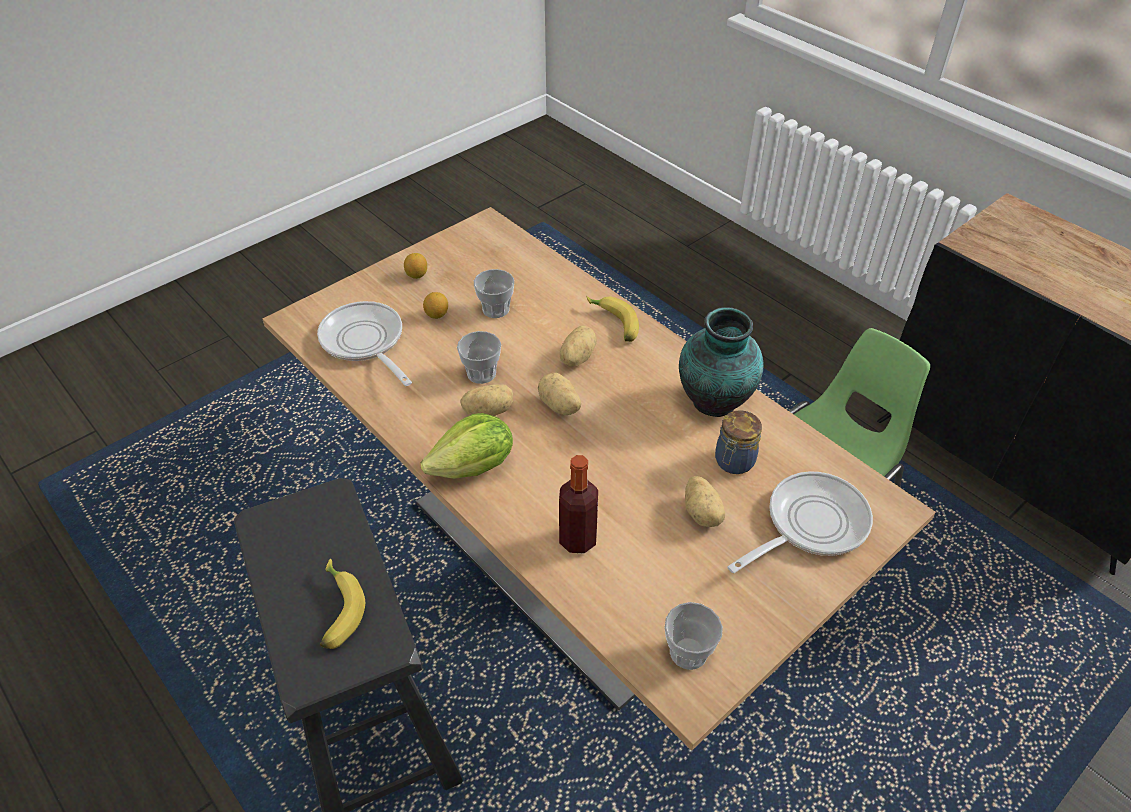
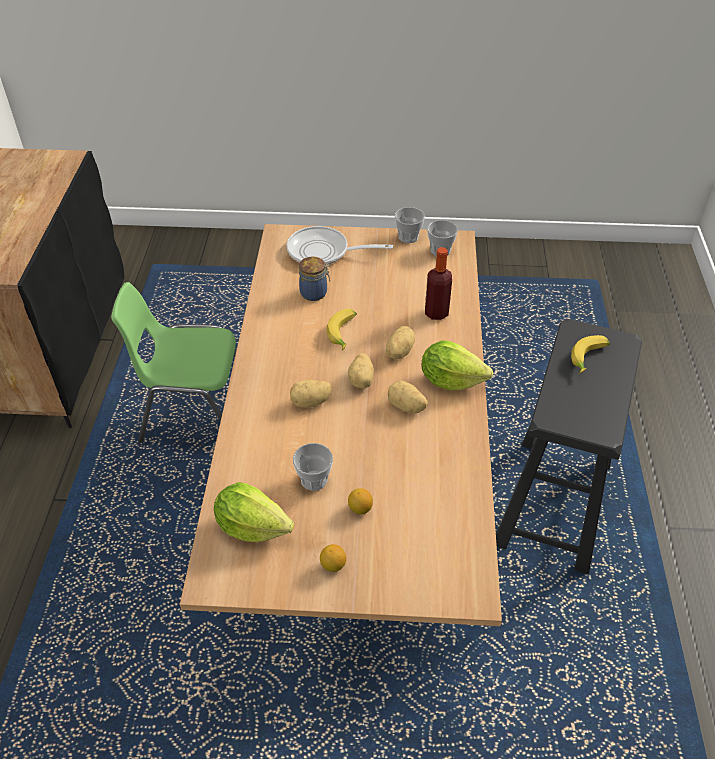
camera: 135 degrees left, 0 degrees up
(365, 343) = (437, 523): frying pan -> none
(481, 373) = (382, 435): cup -> cup (408, 237)
(501, 259) = (252, 526): none -> lettuce
(612, 324) = (257, 407): banana -> banana (344, 334)
(703, 513) = (362, 285): potato -> potato (398, 351)
(715, 402) = (276, 322): vase -> none

